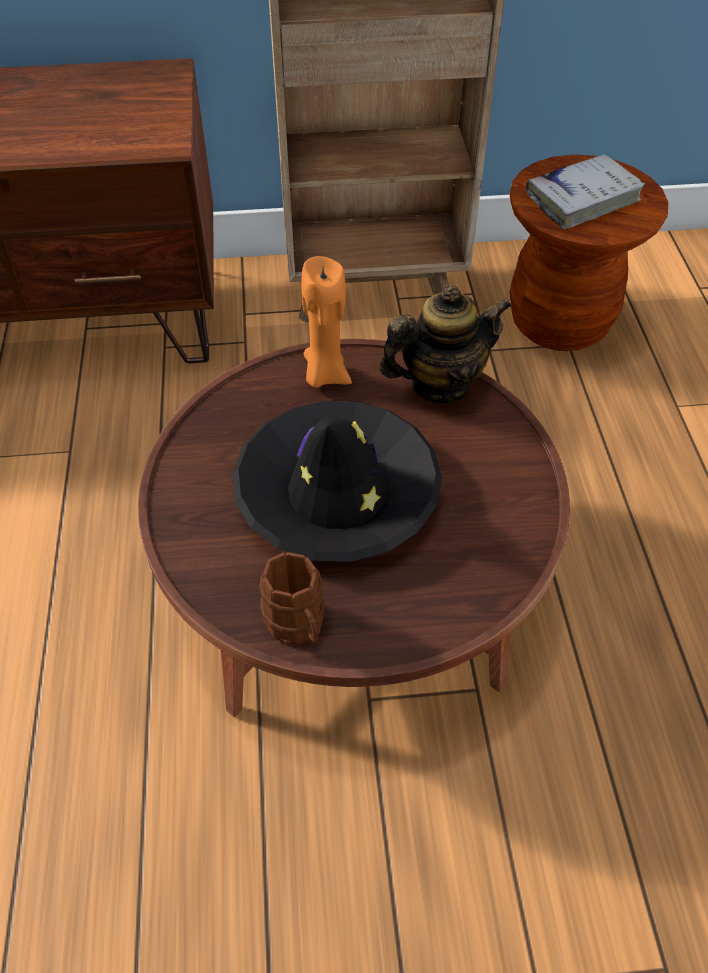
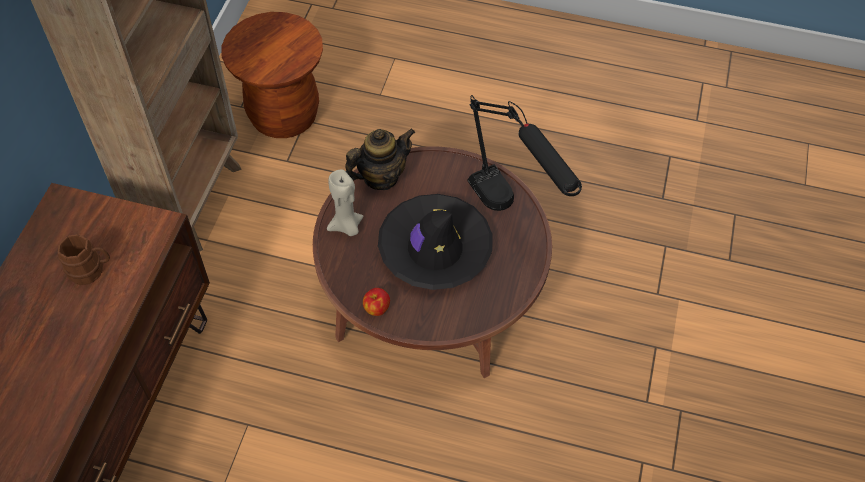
camera: 70 degrees left, 5 degrees up
(189, 453) = (376, 308): none -> apple
(298, 625) = (510, 289): brown mug -> brown mug (91, 270)
(324, 374) = (346, 227): orange candle -> beige candle
(440, 383) = (380, 177): teapot -> teapot turned 60 degrees clockwise
(462, 577) = (510, 215): none -> black table lamp
(582, 200) = (274, 51): white book -> none

